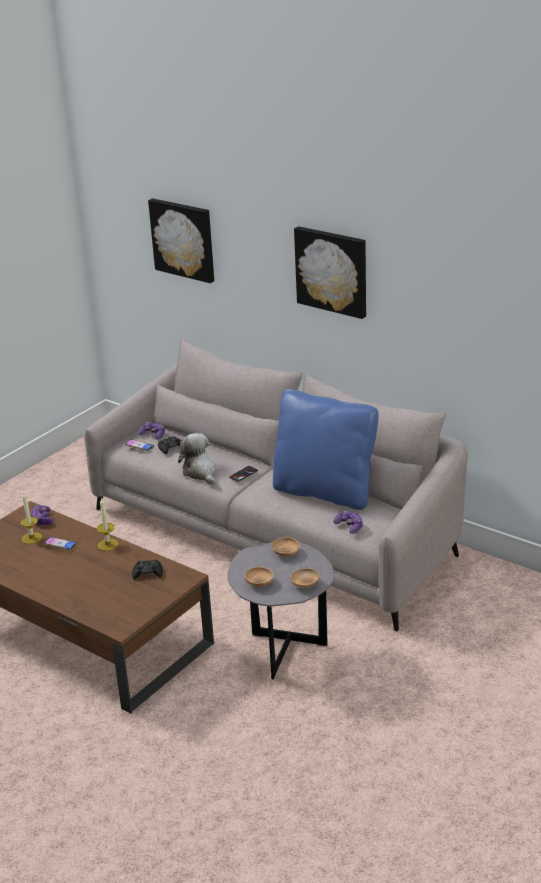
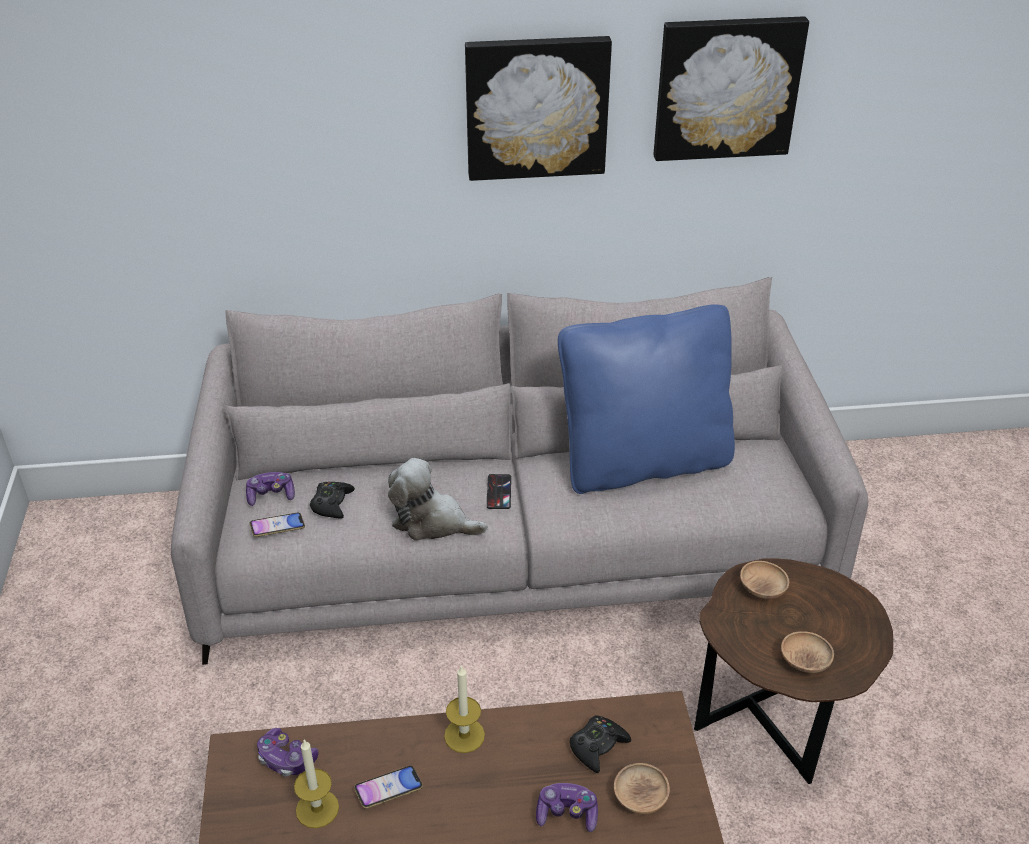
camera: 45 degrees left, 10 degrees up
(184, 239) = (189, 127): picture -> picture (726, 87)
(284, 655) = (771, 734): grey side table -> brown side table
(305, 585) = (858, 625): brown bowl -> brown bowl (640, 798)
(349, 526) = (747, 498): game controller -> game controller (567, 814)

